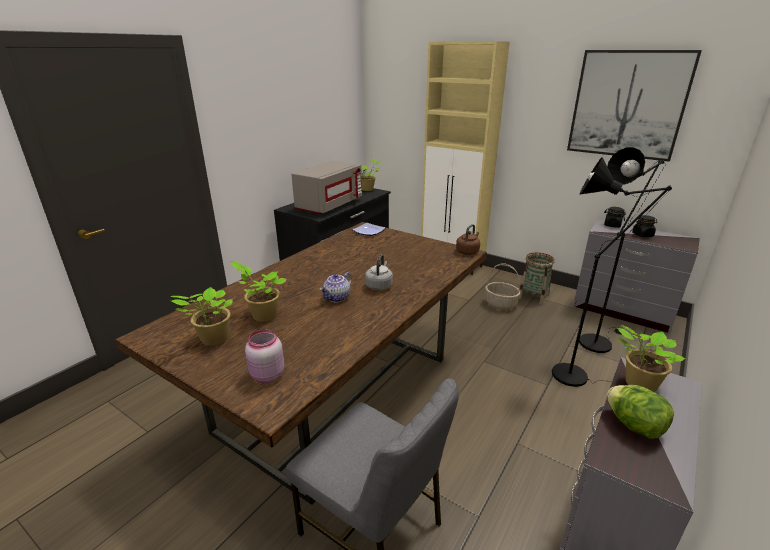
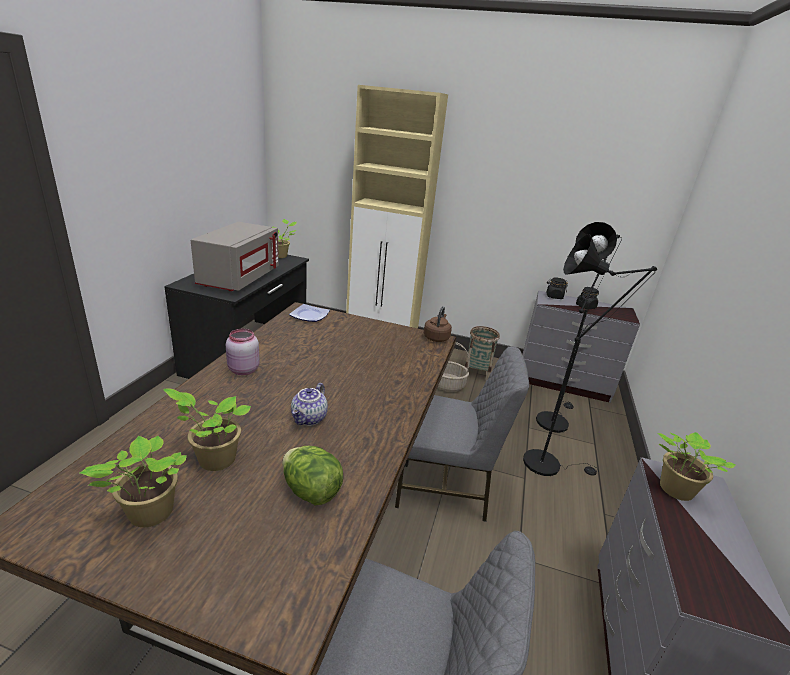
camera: 20 degrees left, 0 degrees up
(266, 376) = (259, 568): pink jar -> pink jar (243, 370)
(379, 285) = (356, 394): grey kettle -> none
(469, 380) = (445, 486): none -> grey chair
(627, 105) = (570, 173): picture -> none
(634, 425) = (698, 546): lettuce -> lettuce (311, 491)

